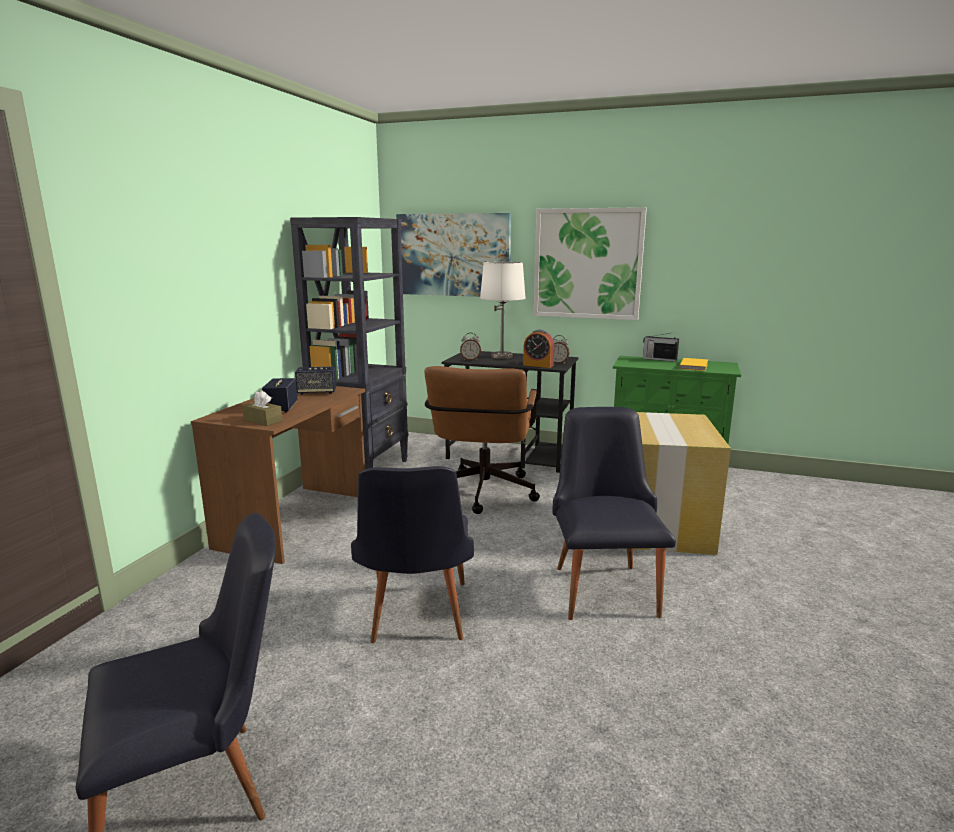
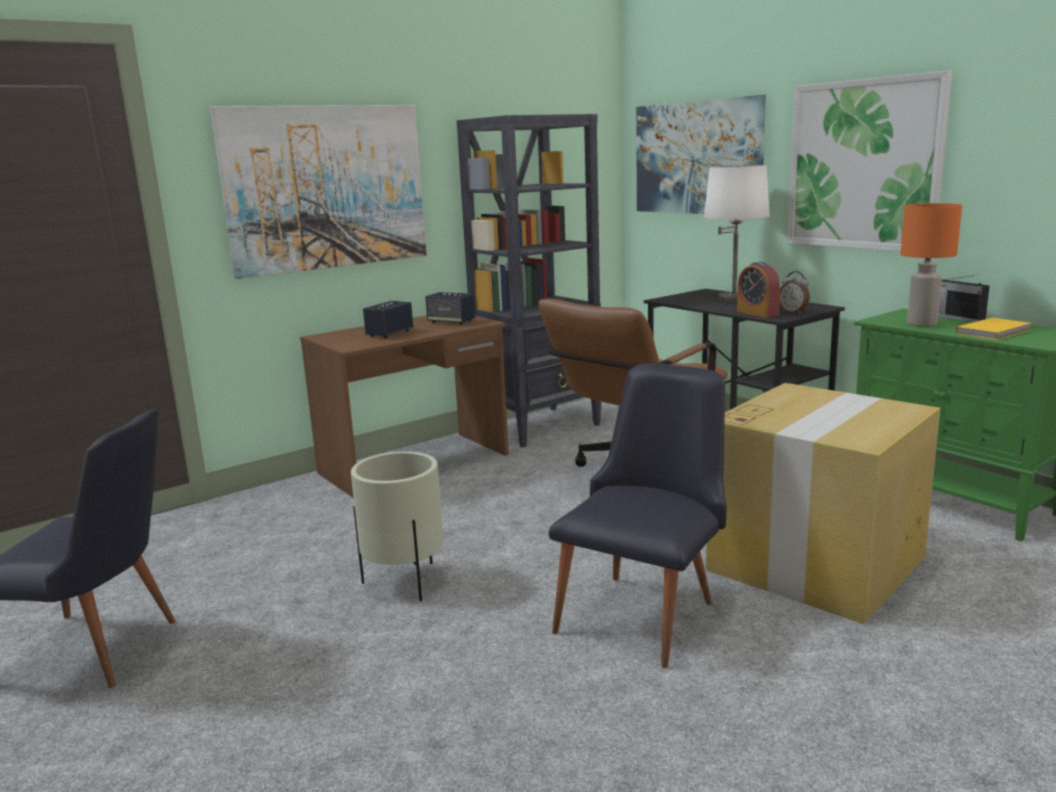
camera: 35 degrees right, 0 degrees up
(202, 276) = (326, 188): none -> picture
(263, 420) = (352, 343): brown tissue box -> none
(416, 619) = (404, 582): black chair -> beige planter
(470, 359) = (683, 300): alarm clock -> none
(651, 364) = (922, 324): none -> orange table lamp

